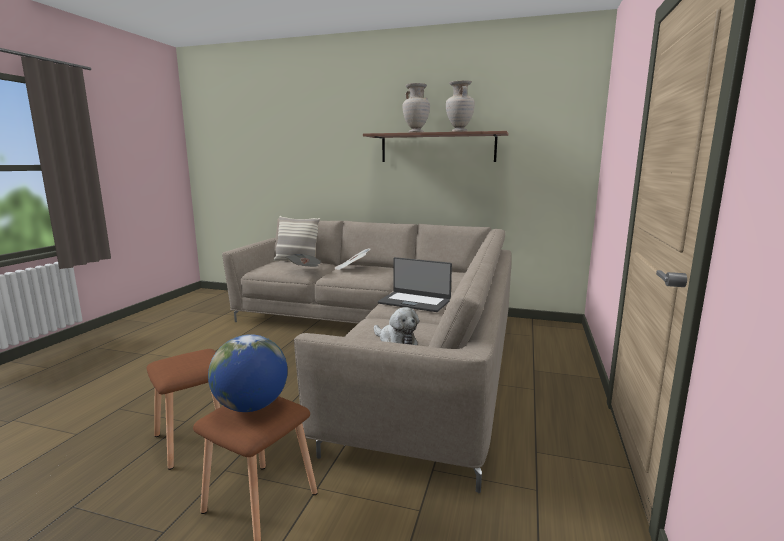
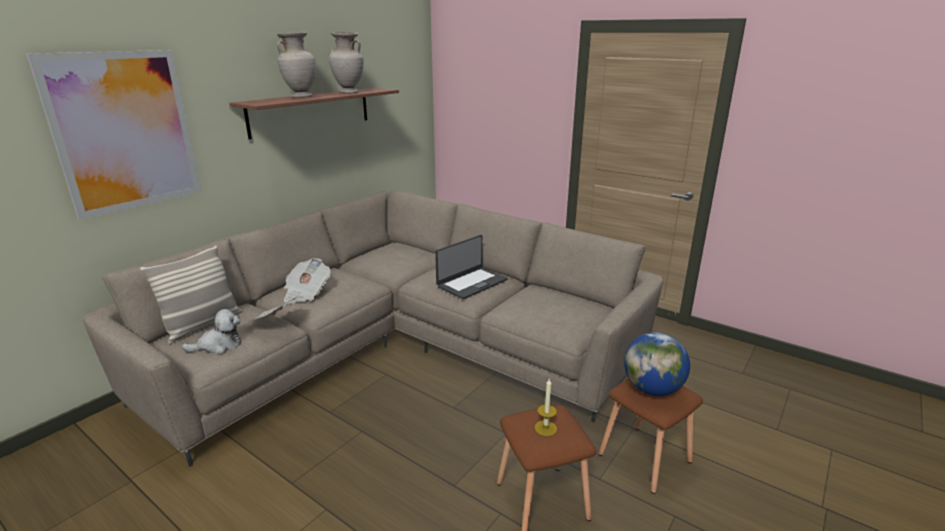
camera: 70 degrees left, 10 degrees up
(186, 360) = (545, 428): none -> candle
(312, 146) = (124, 131): none -> picture
(395, 342) = (566, 308): plush toy -> plush toy (219, 345)

